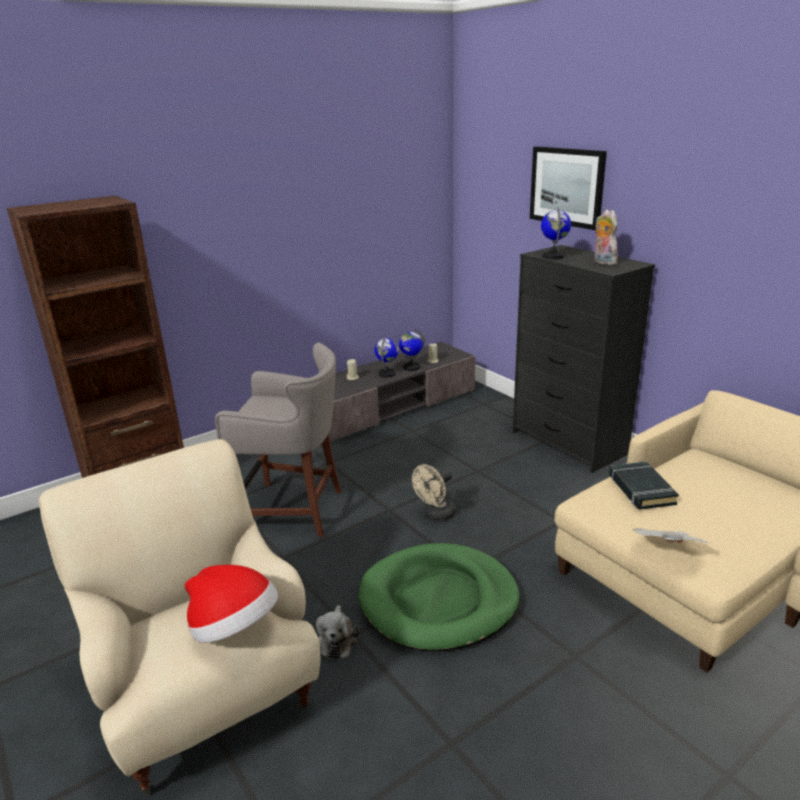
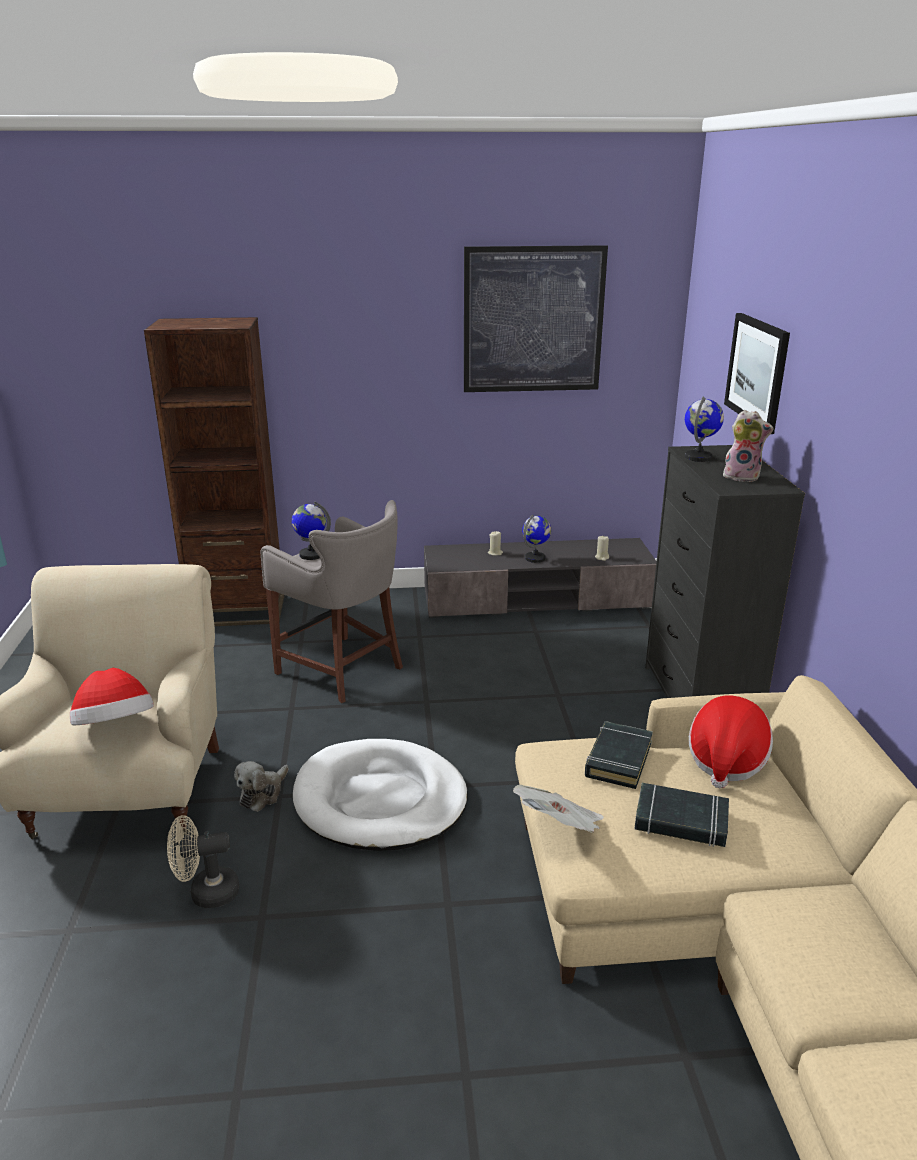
camera: 30 degrees right, 0 degrees up
(351, 175) = (533, 320): none -> picture
(411, 367) = (569, 558): globe -> globe (311, 555)
(435, 515) = (464, 722): beige fan -> beige fan (206, 893)
(439, 601) = (380, 800): green dog bed -> white dog bed
(602, 262) = (742, 477): plush toy -> plush toy turned 105 degrees clockwise
(699, 465) = (726, 760): none -> hat
(728, 514) = (681, 821): none -> black book

